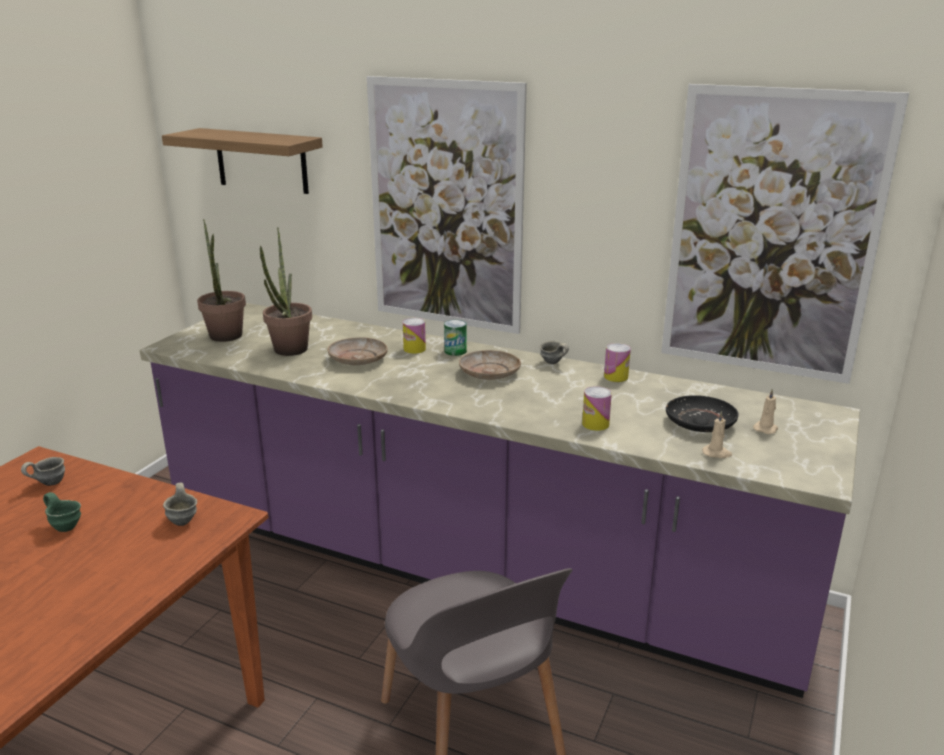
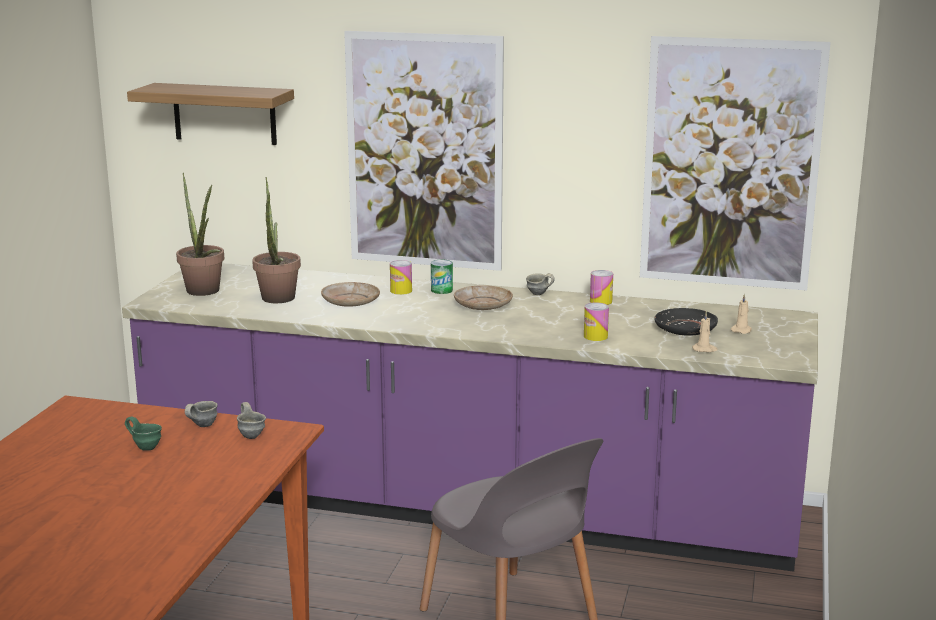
camera: 10 degrees left, 5 degrees down
(48, 483) = (101, 420): grey mug -> grey mug (201, 426)

